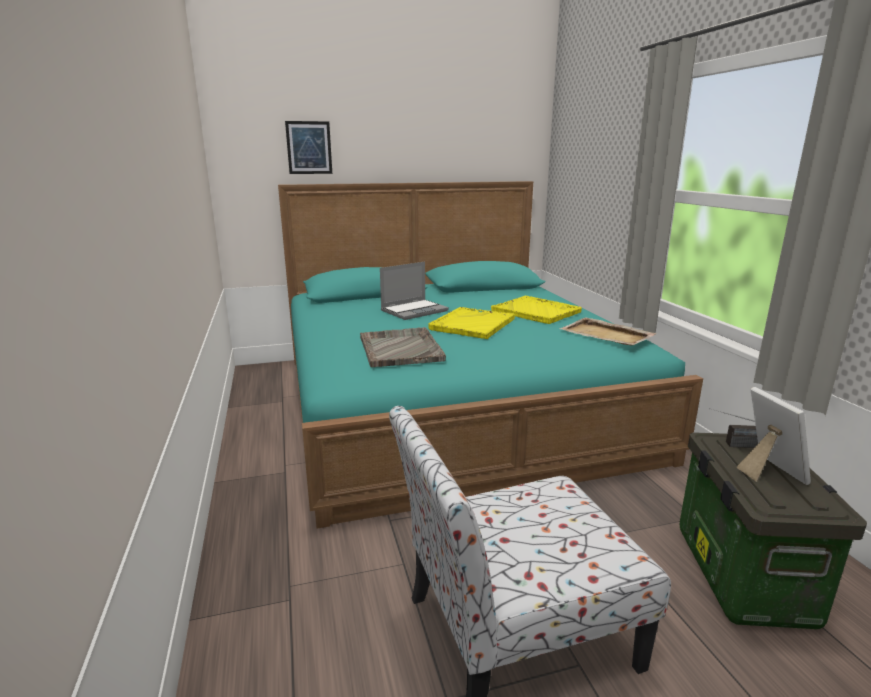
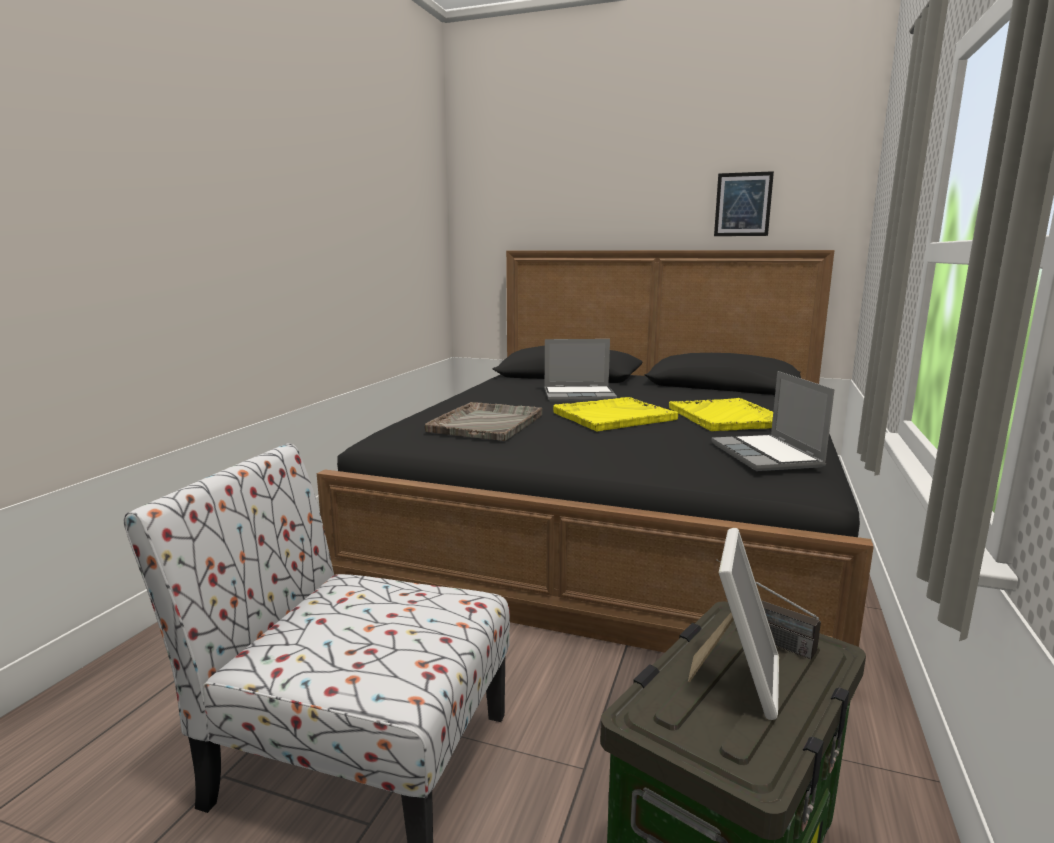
camera: 35 degrees right, 5 degrees down
(309, 147) = (546, 211): picture -> picture (743, 204)
(451, 403) = (614, 521): turquoise bed -> black bed
(607, 335) = (767, 455): beige tray -> laptop

